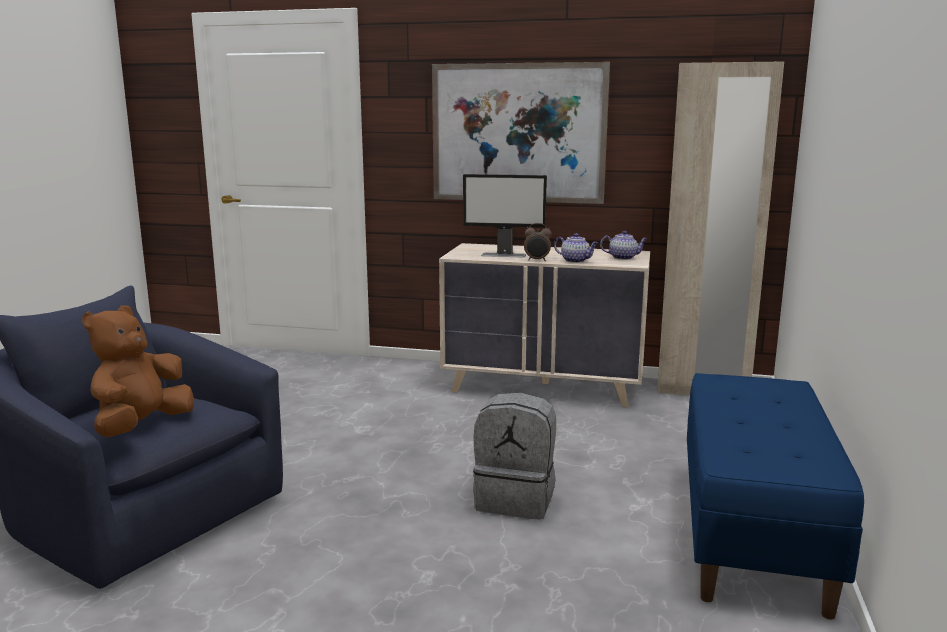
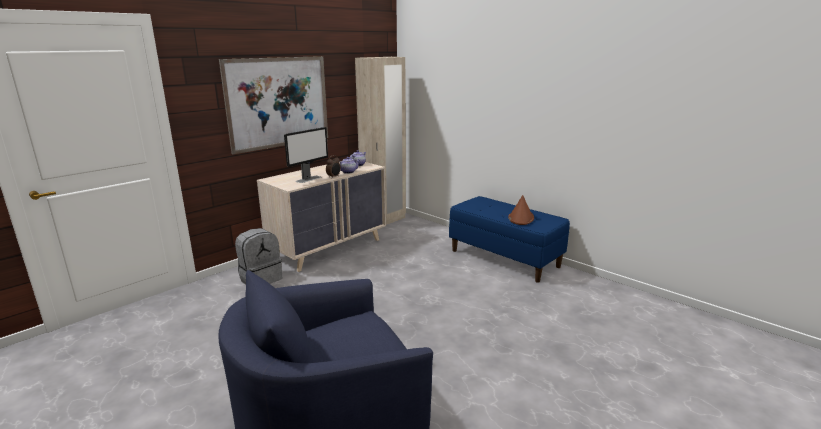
camera: 60 degrees left, 5 degrees up
(141, 426) = (374, 343): brown plush toy -> none
(516, 499) = (437, 292): grey backpack -> grey backpack (260, 278)
(756, 436) = (520, 218): none -> brown hat

